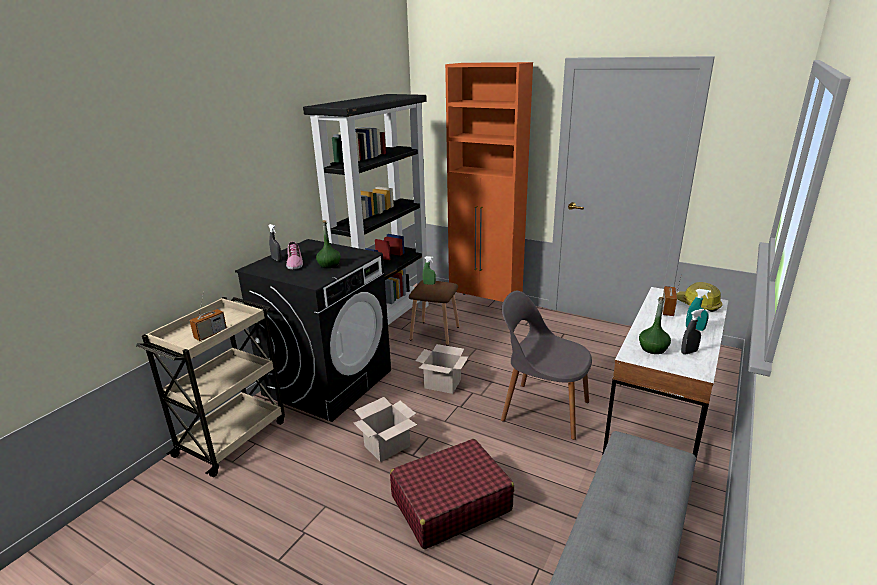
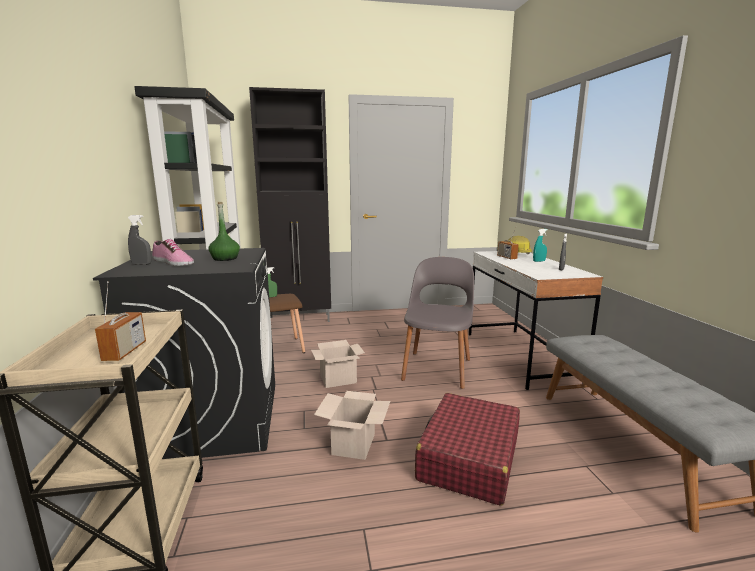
camera: 40 degrees left, 10 degrees down
(486, 305) = (300, 319): orange cabinet -> black cabinet
(542, 409) = (437, 368): grey chair -> grey chair turned 120 degrees clockwise
(653, 348) = (542, 271): green bottle -> none

